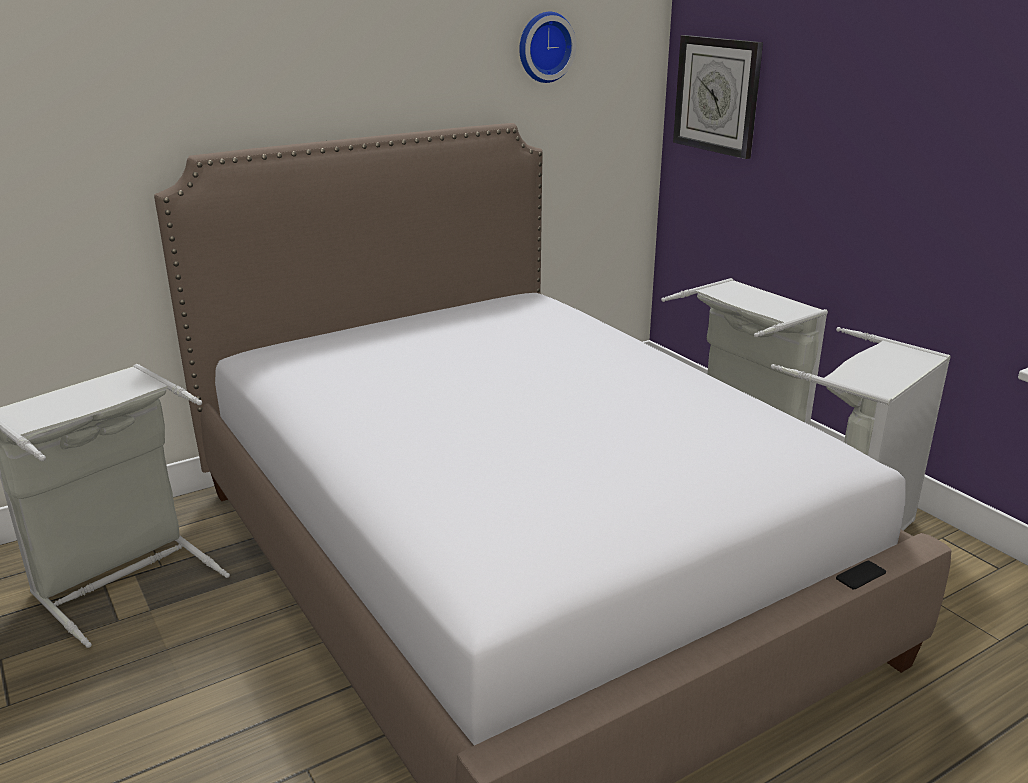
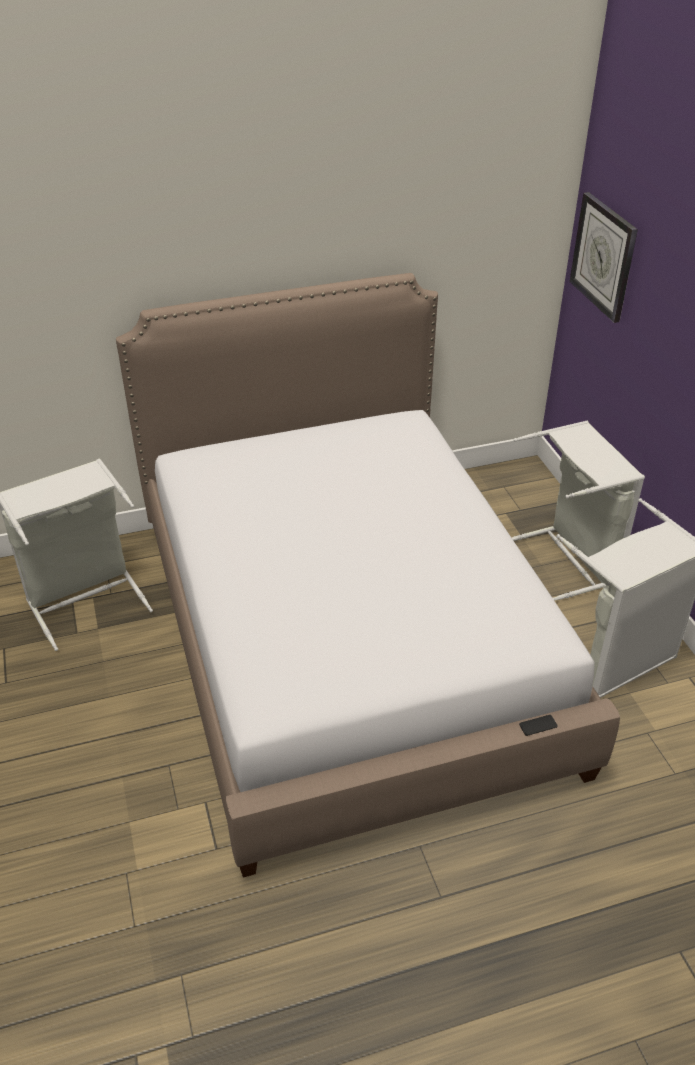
camera: 15 degrees right, 15 degrees up
(544, 47) = (449, 206): wall clock -> none

